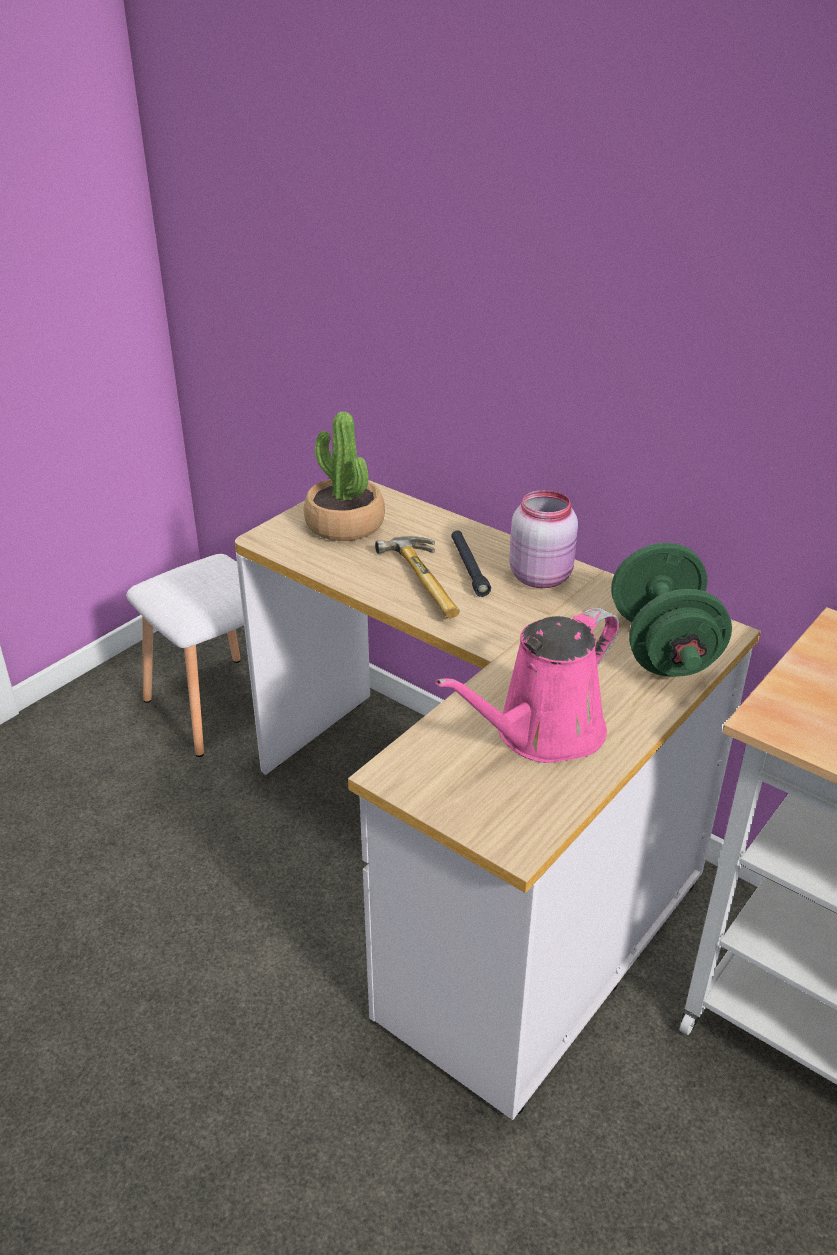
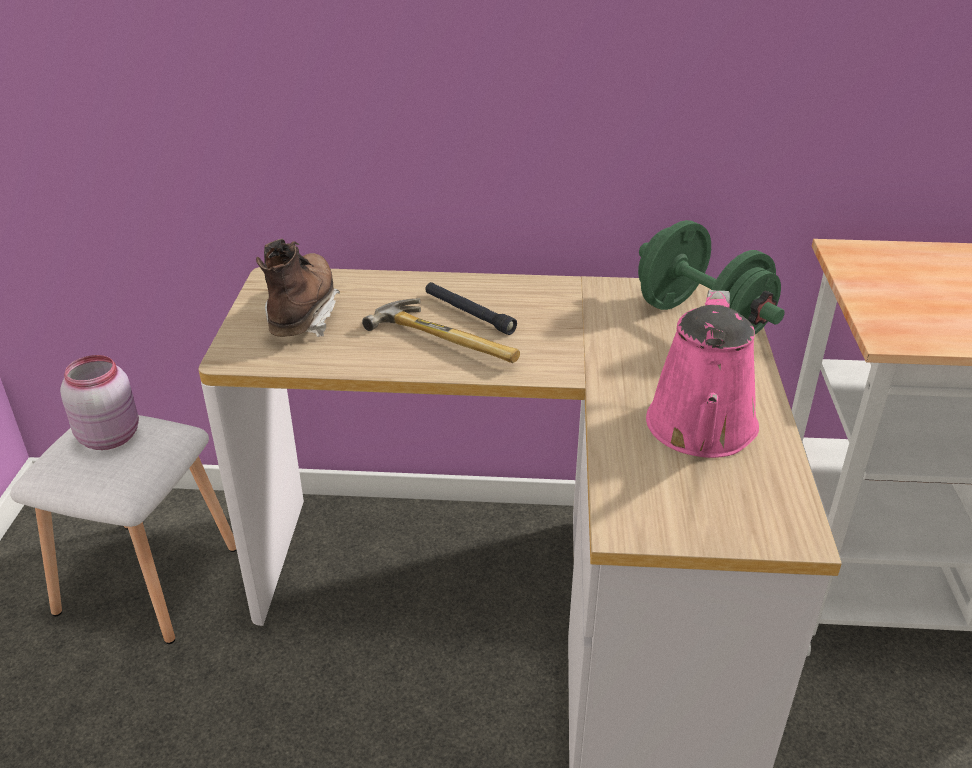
camera: 35 degrees left, 0 degrees up
(344, 524) = (303, 315): potted plant -> brown boot
(541, 576) = (539, 299): pink jar -> pink jar (110, 436)

